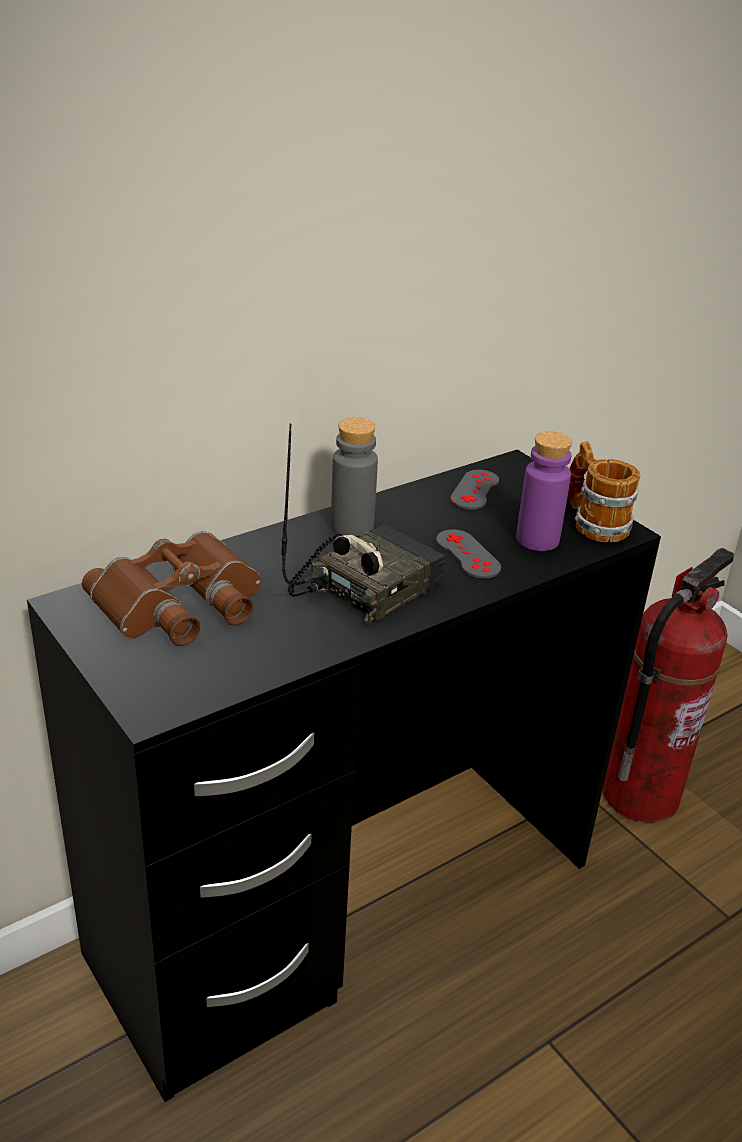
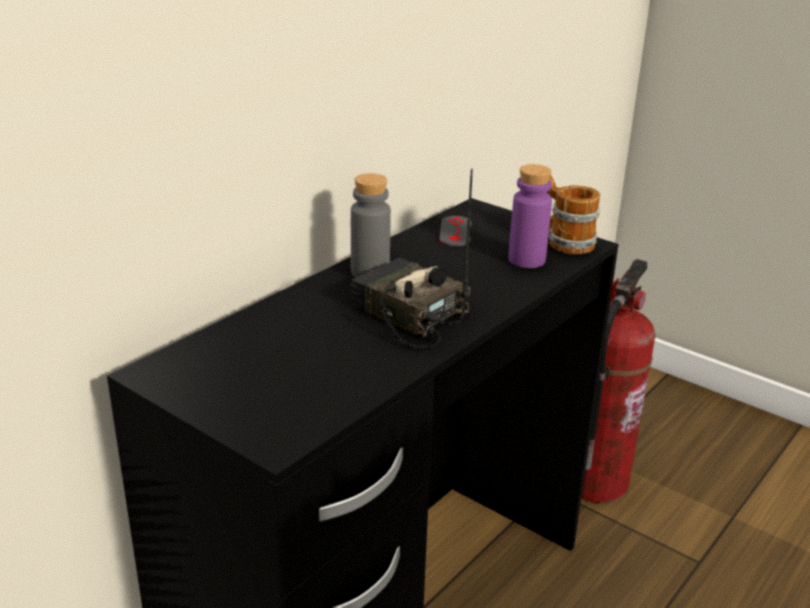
camera: 15 degrees left, 5 degrees down
(181, 604) = (255, 355): brown binoculars -> none
(364, 586) = (407, 315): radio -> radio turned 75 degrees counterclockwise
(467, 554) = (478, 279): grey game controller -> none

